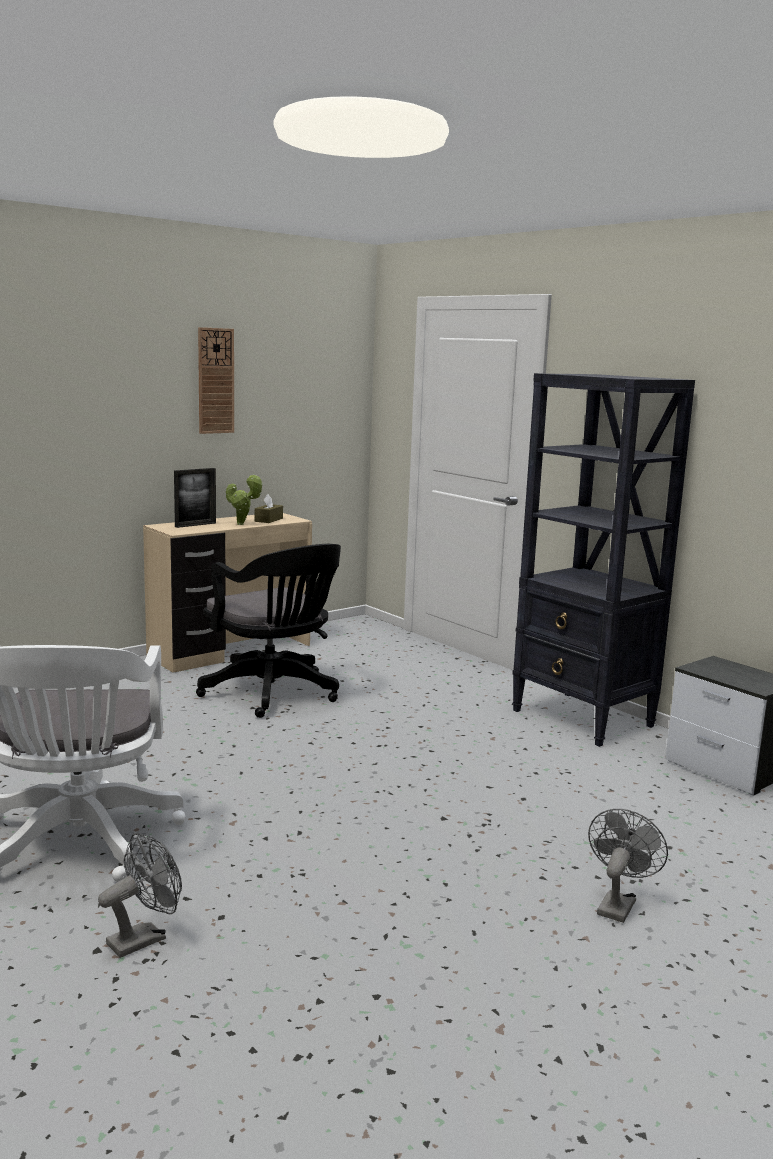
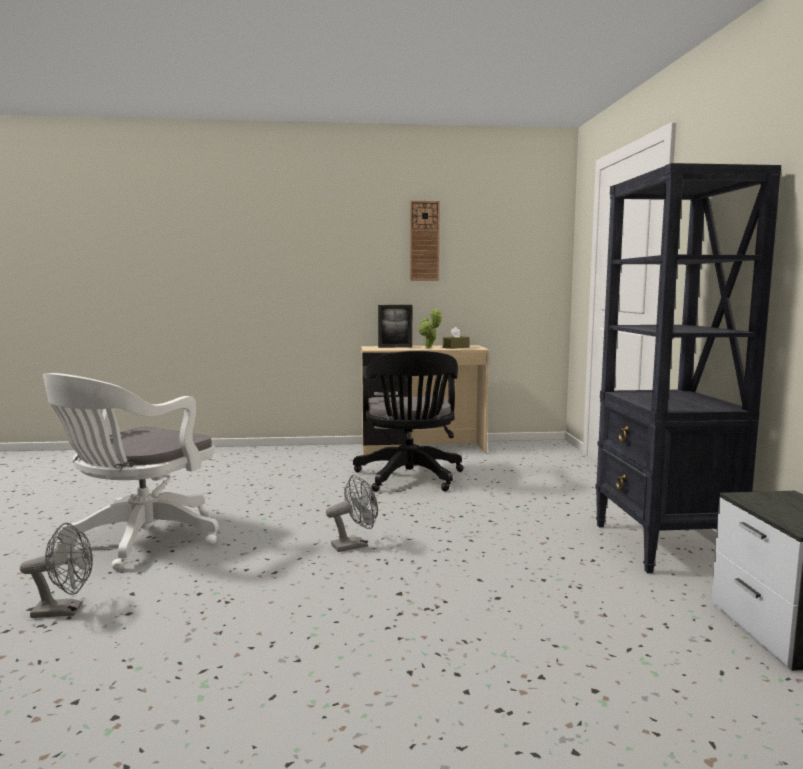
camera: 35 degrees right, 5 degrees down
(617, 904) = (448, 727): grey fan -> grey fan (354, 545)

